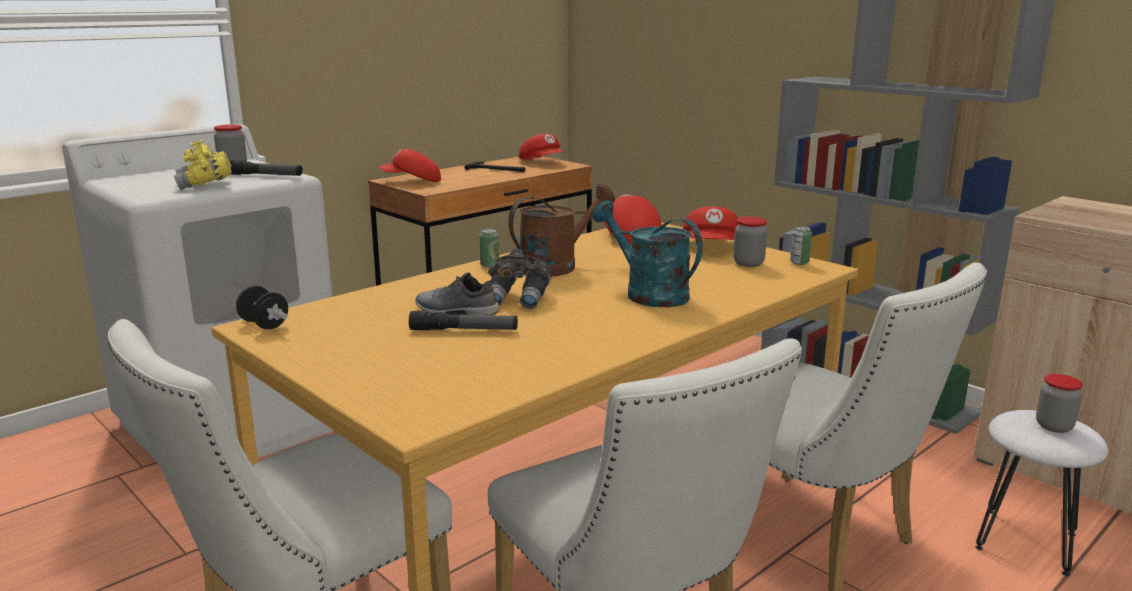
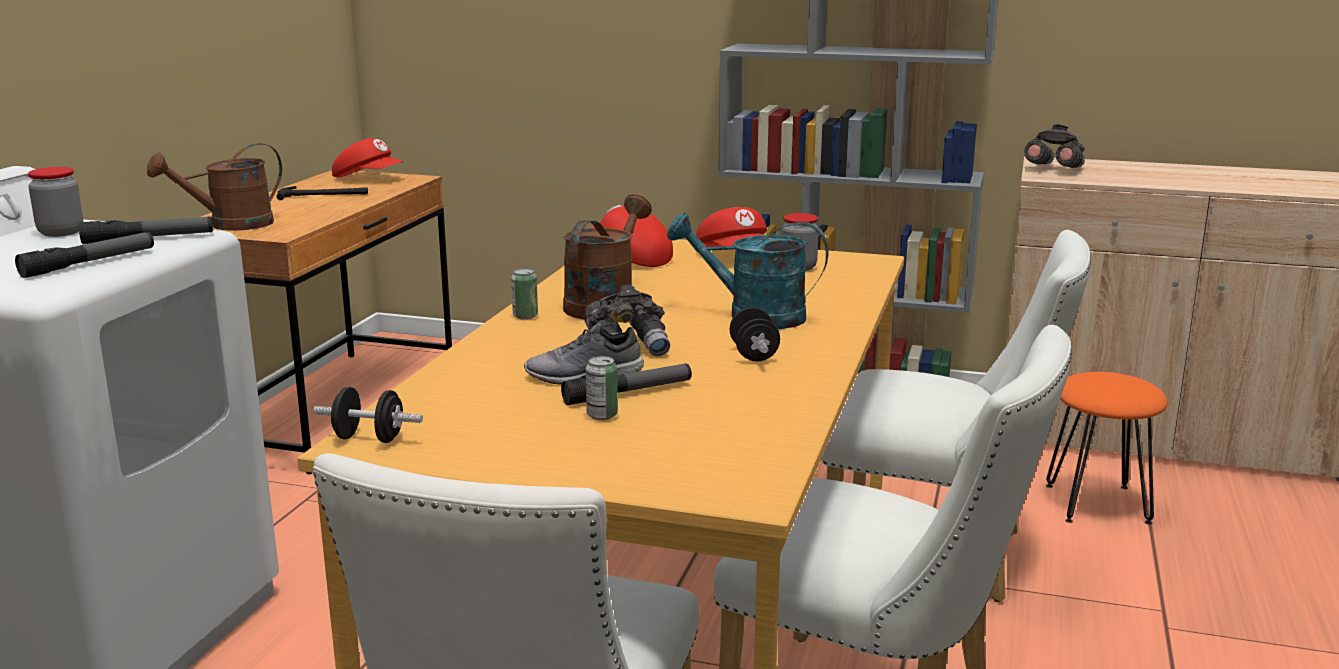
camera: 30 degrees left, 0 degrees up
(206, 185) = (89, 263): yellow binoculars -> flashlight
(412, 181) = (230, 225): red cap -> brown watering can
(599, 321) = (754, 354): none -> black dumbbell
(799, 263) = (844, 259): can -> can (602, 415)
(1024, 540) = (1096, 503): white stool -> orange stool
(1054, 426) = (1115, 383): jar -> none
(1068, 210) = (1053, 170): none -> grey binoculars

